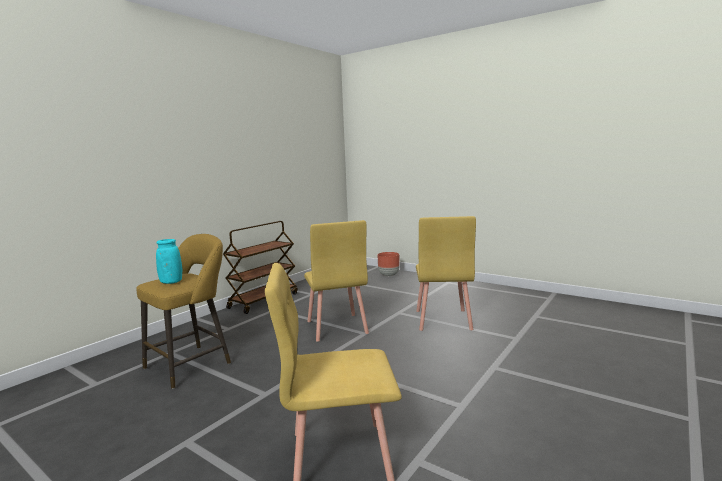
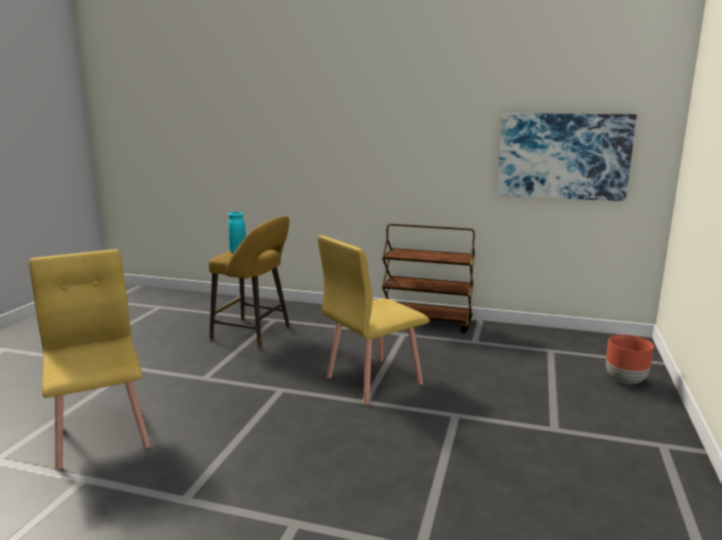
camera: 70 degrees right, 5 degrees up
(305, 166) = (563, 156): none -> picture
(442, 320) = (453, 458): yellow chair -> none

